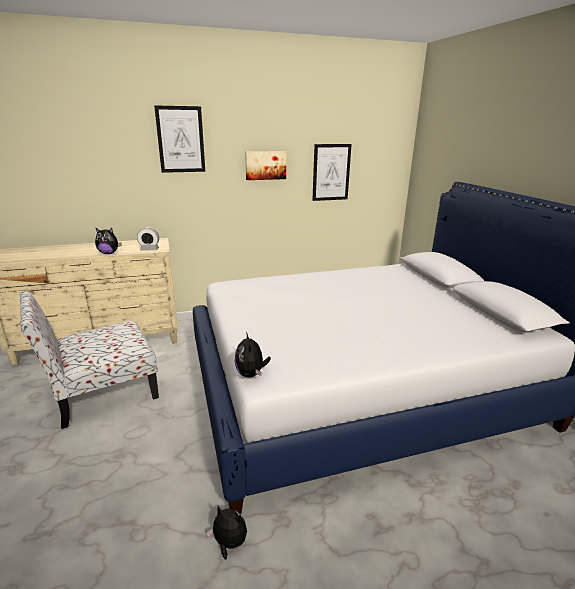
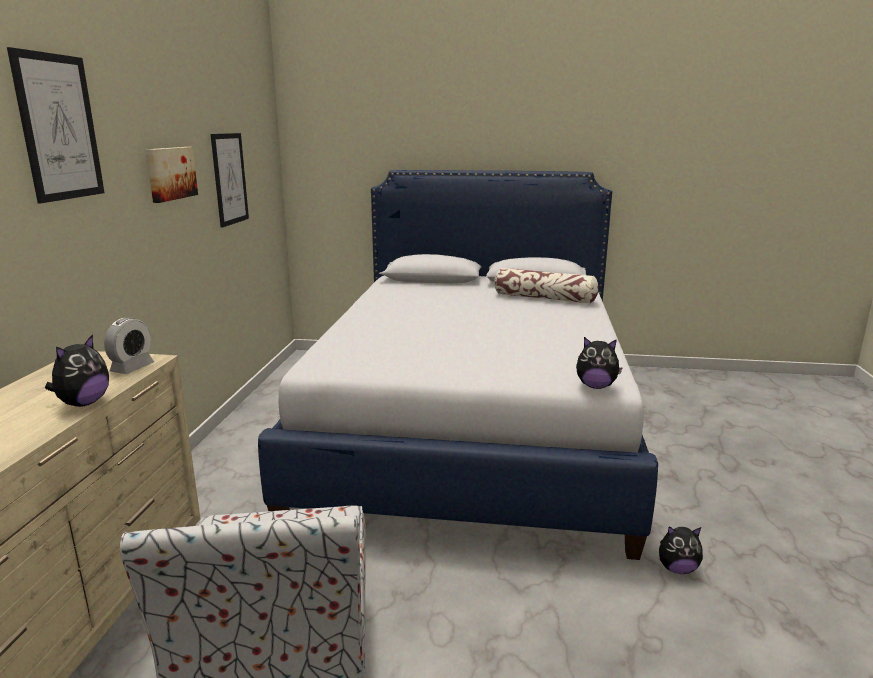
camera: 65 degrees left, 5 degrees down
(229, 543) = (677, 569): plush toy -> plush toy turned 135 degrees counterclockwise
(454, 323) = (544, 298): none -> pillow

